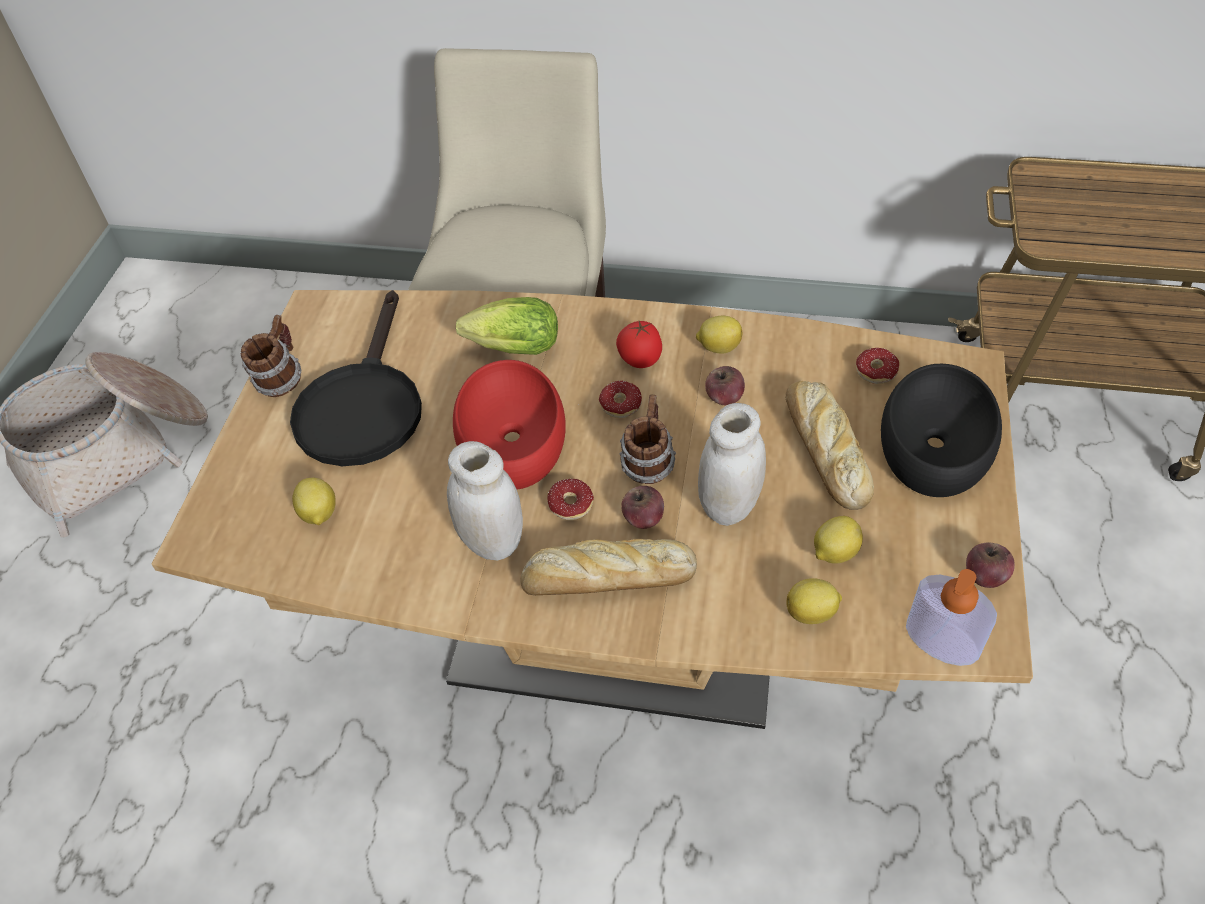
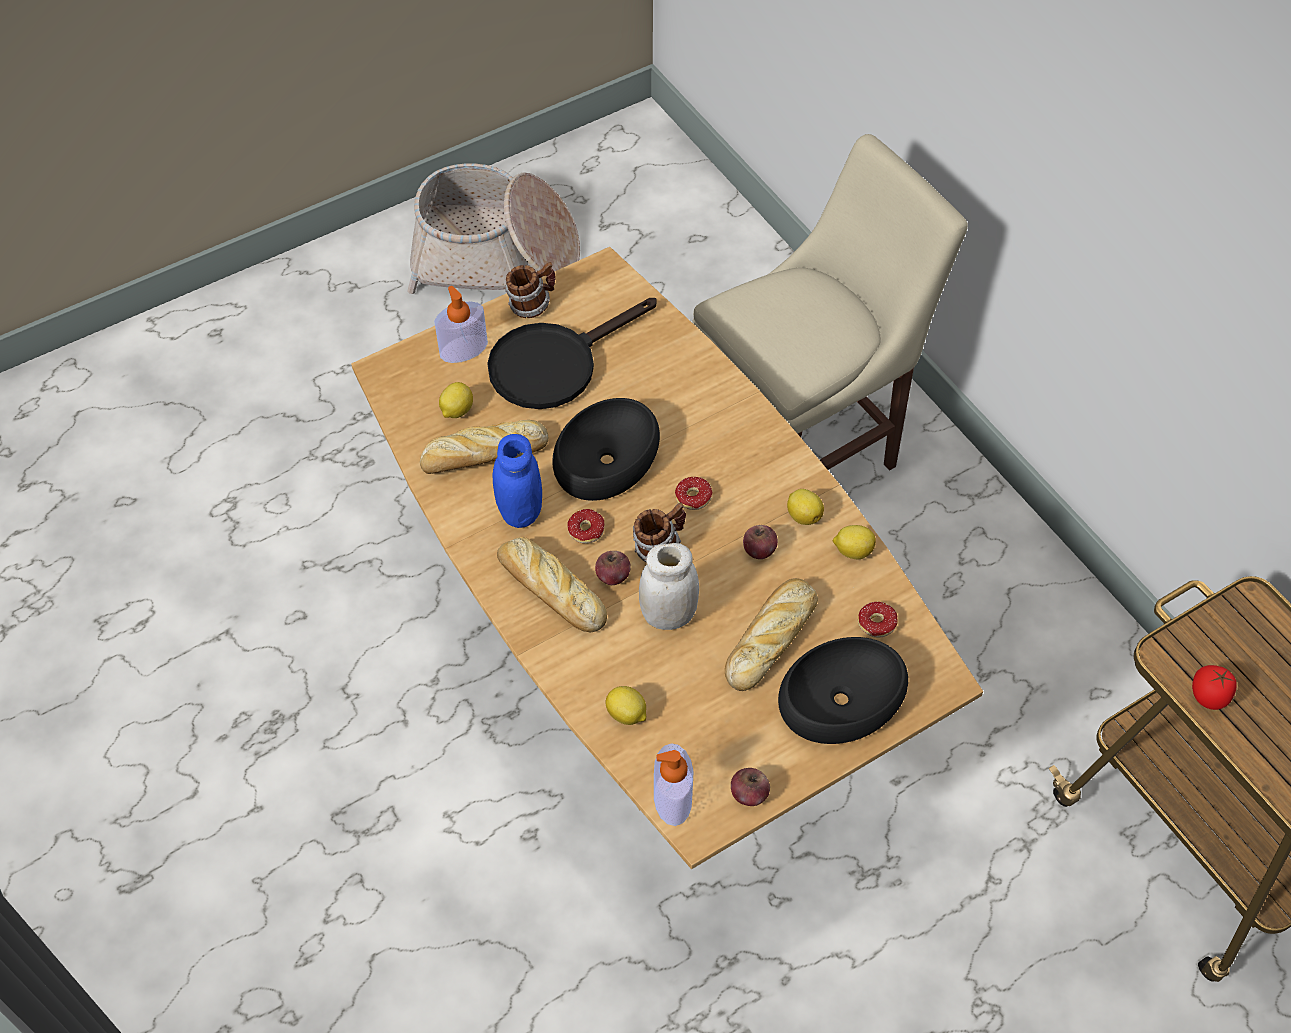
camera: 45 degrees right, 5 degrees up
(259, 461) = (463, 349): none -> soap dispenser
(393, 528) = (482, 455): none -> bread
(492, 542) = (520, 511): white jar -> blue jar
(509, 349) = (679, 401): lettuce -> none
(513, 439) = (607, 462): red bowl -> black bowl
(640, 360) = (744, 479): tomato -> tomato (1207, 697)
(834, 552) = (686, 697): lemon -> lemon (852, 550)

